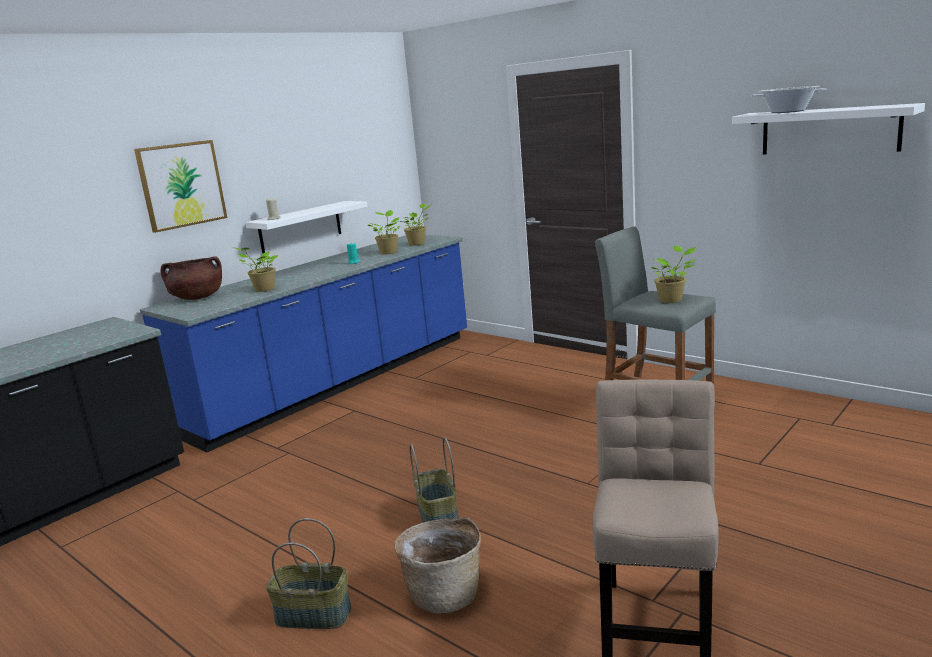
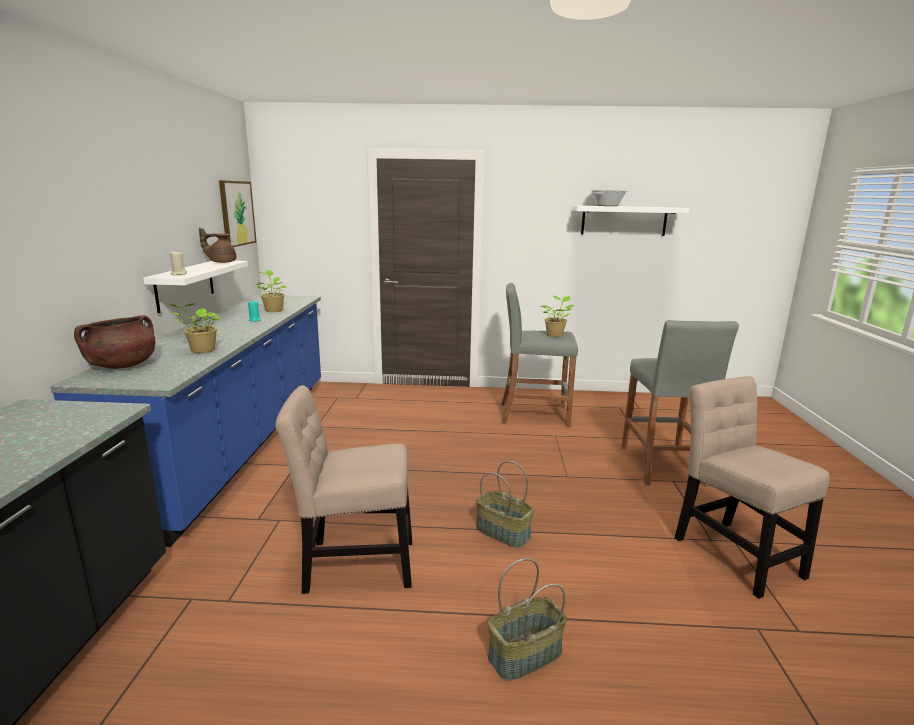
camera: 40 degrees left, 0 degrees up
(181, 185) = (85, 228): picture -> picture (237, 213)
(292, 502) = (353, 564): none -> beige chair
(341, 203) = (221, 262): none -> brown teapot
(418, 243) = (288, 302): potted plant -> none
(445, 593) = (594, 589): basket -> none
(734, 503) = (662, 466): none -> grey stool

